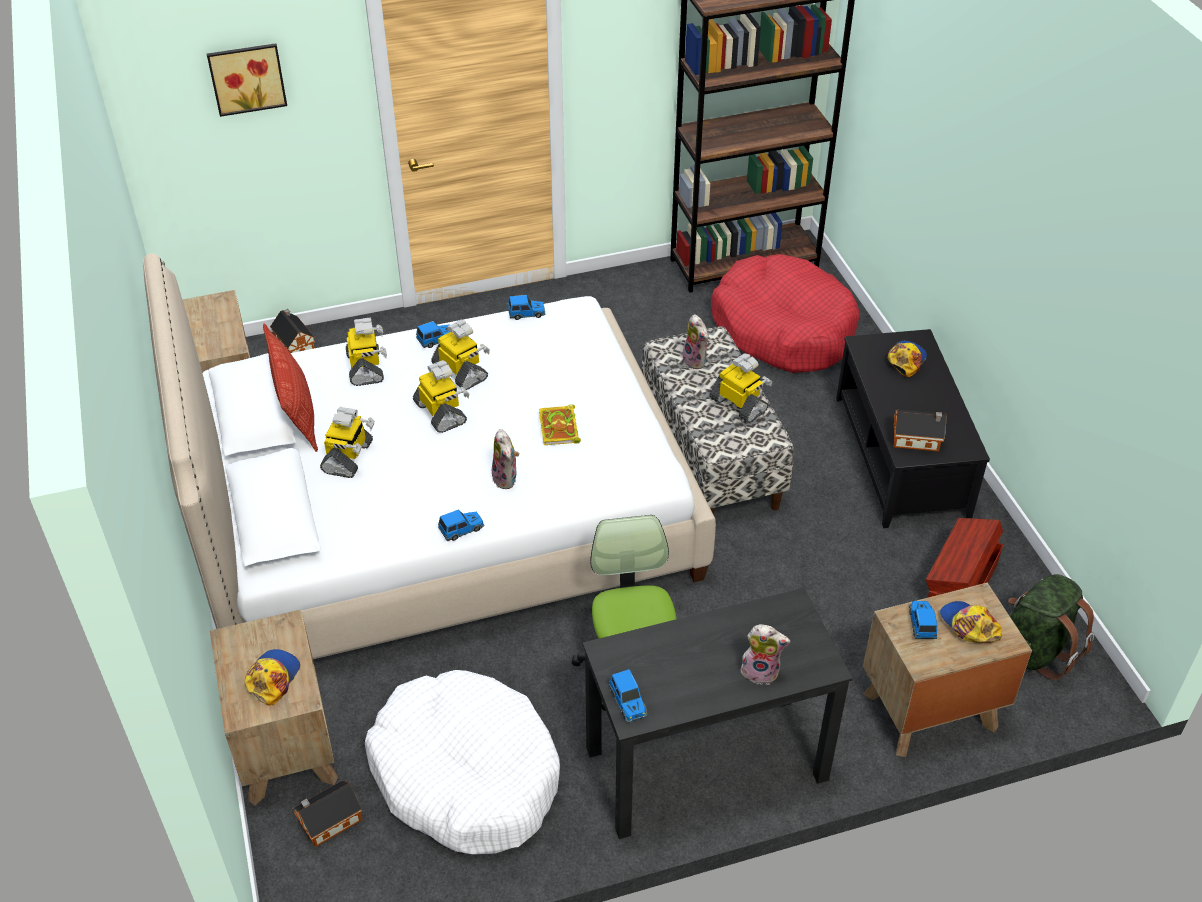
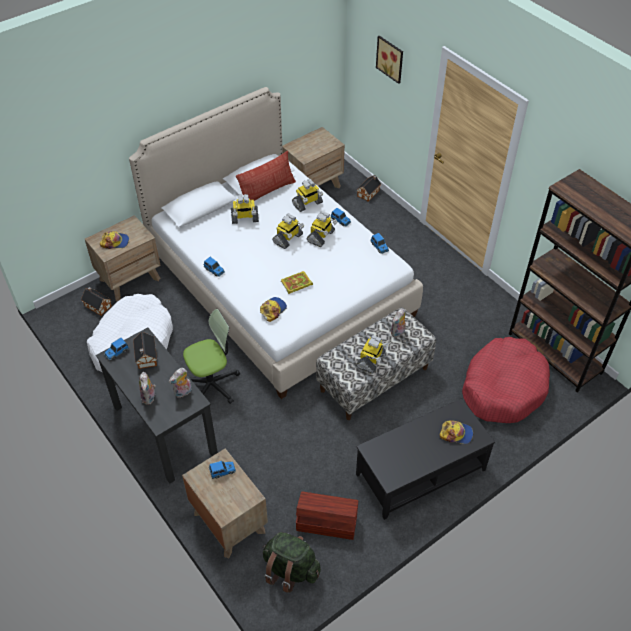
camera: 70 degrees right, 5 degrees up
(507, 479) = (253, 275): plush toy -> plush toy (183, 393)
(918, 439) = (386, 452): toy house -> toy house (146, 357)
(968, 625) = (229, 493): cap -> cap (273, 310)

